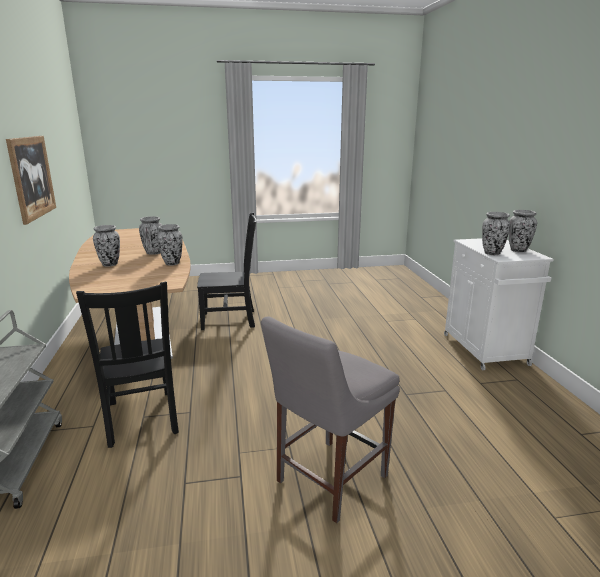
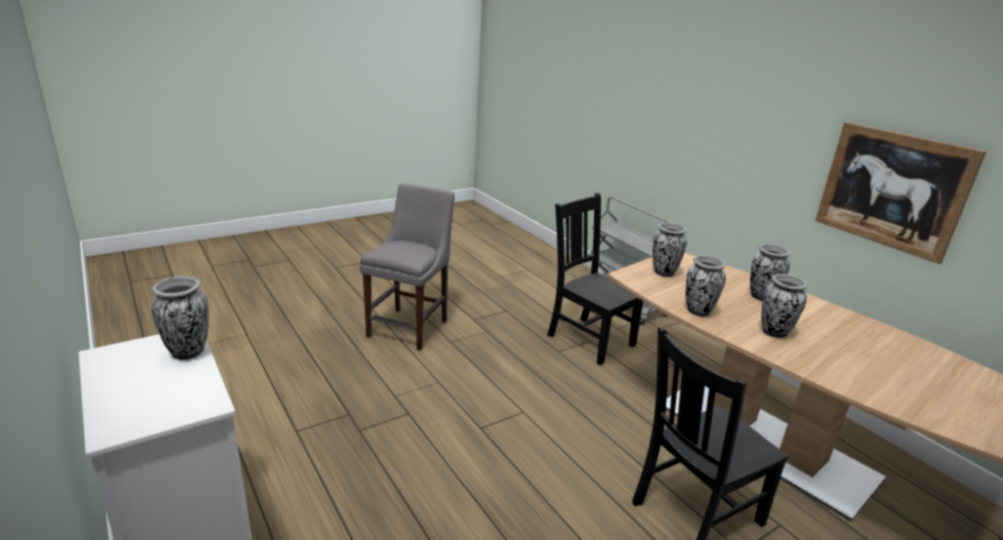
camera: 155 degrees right, 5 degrees up
(518, 250) = (118, 374): vase -> vase (663, 273)

